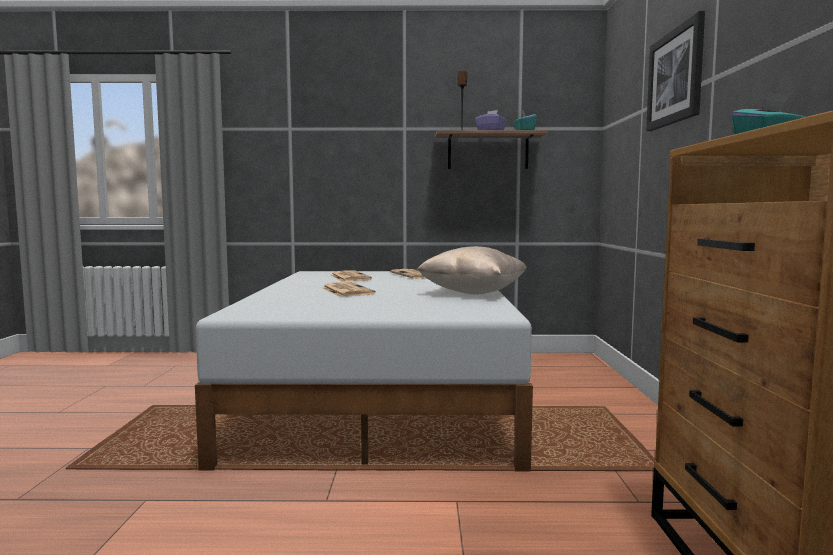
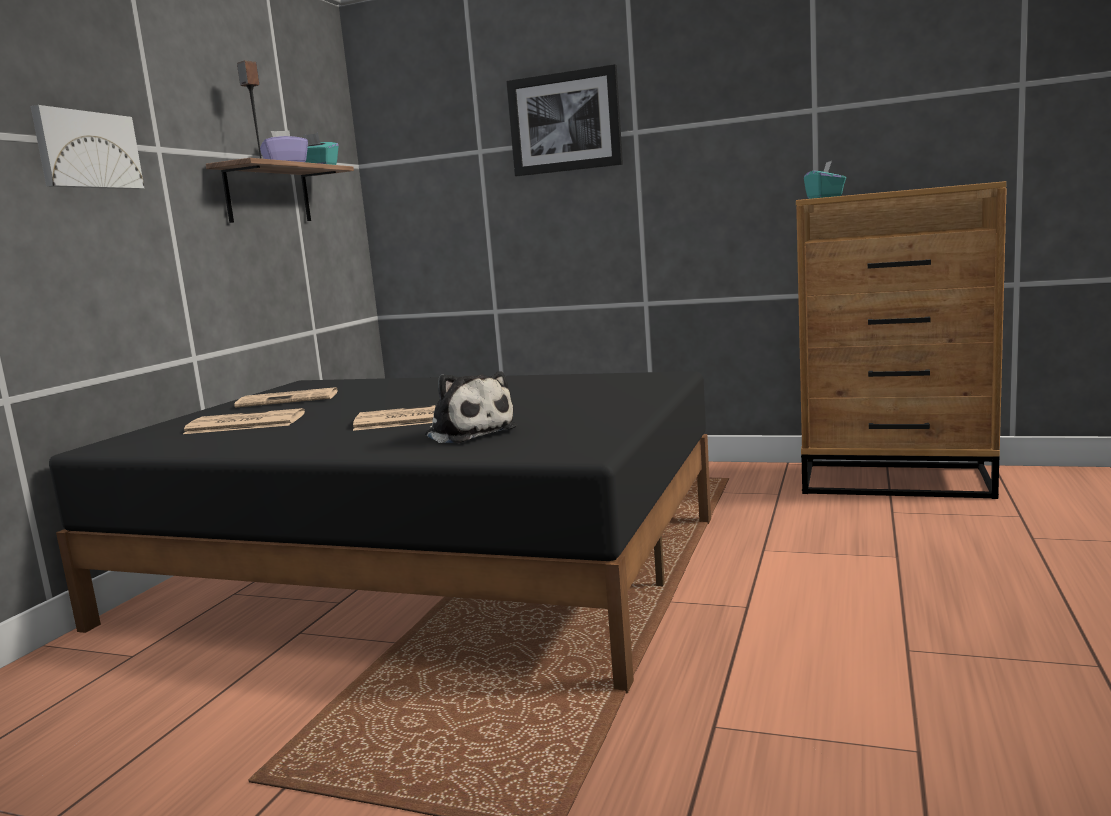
camera: 70 degrees left, 5 degrees up
(301, 299) = (468, 432): none -> plush toy
(355, 132) = (87, 150): none -> picture
(381, 395) = (424, 569): white bed -> black bed
(473, 293) = (508, 381): beige pillow -> none

